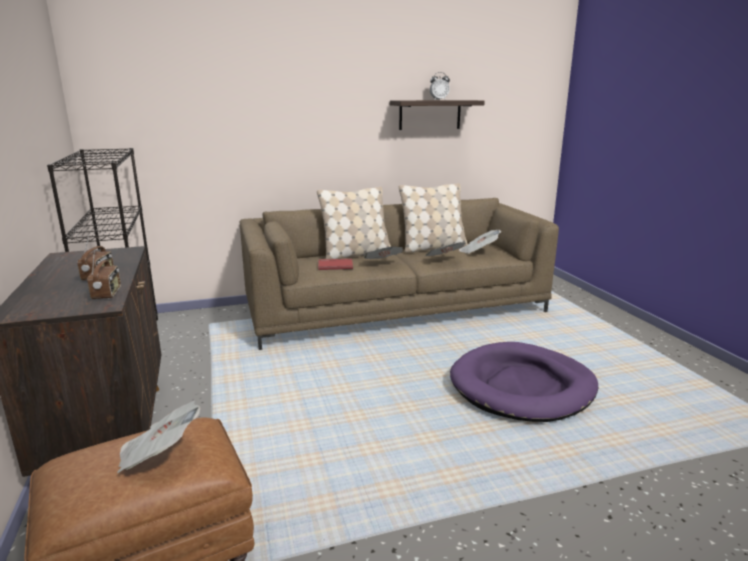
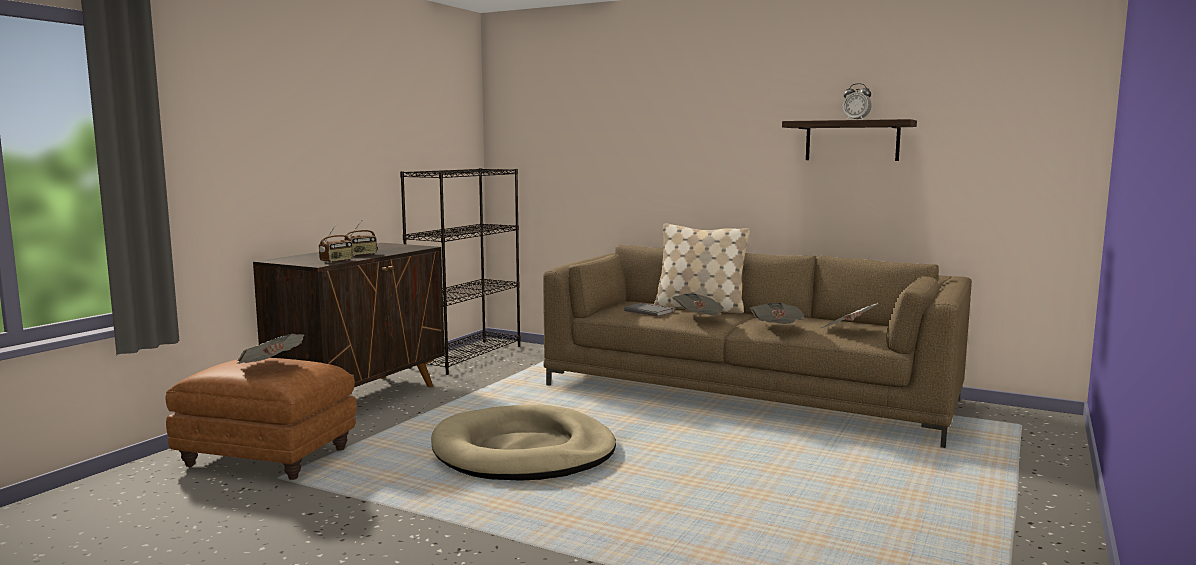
camera: 45 degrees right, 10 degrees down
(335, 265) = (649, 311): red book -> grey book
(367, 419) = (523, 452): none -> beige dog bed
(432, 247) = (805, 319): beige pillow -> none
(522, 386) = (721, 487): purple dog bed -> none

